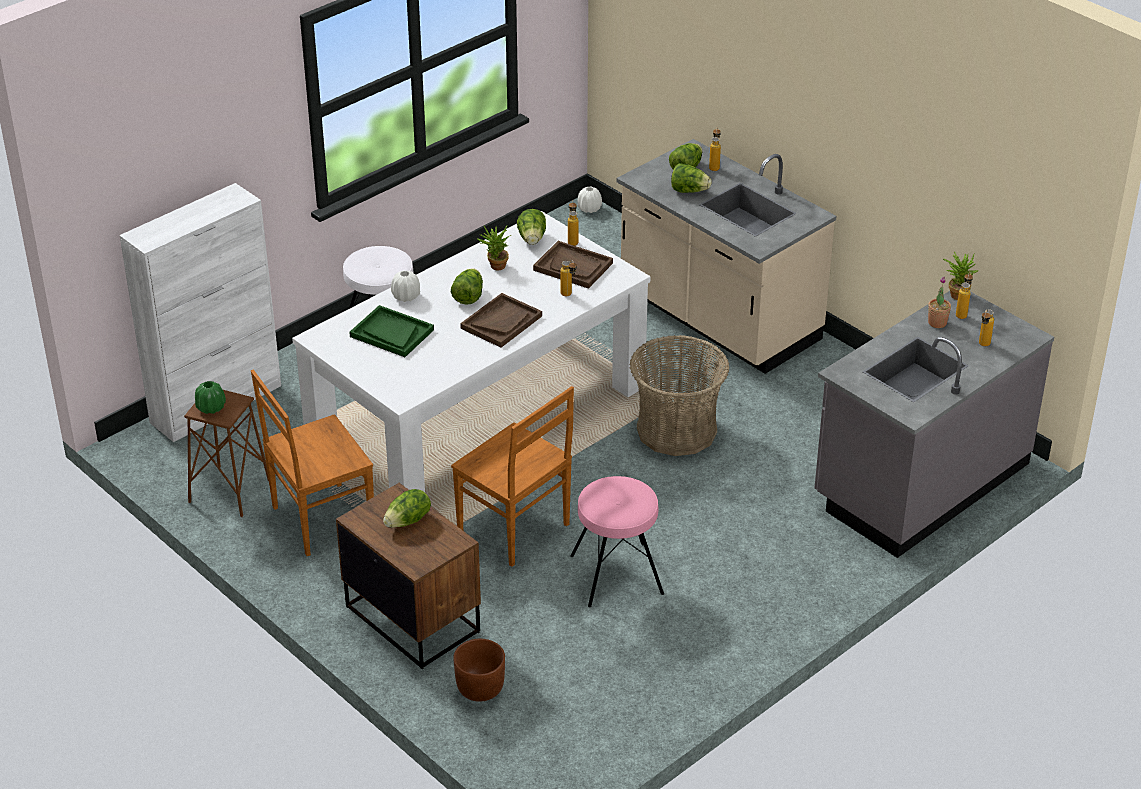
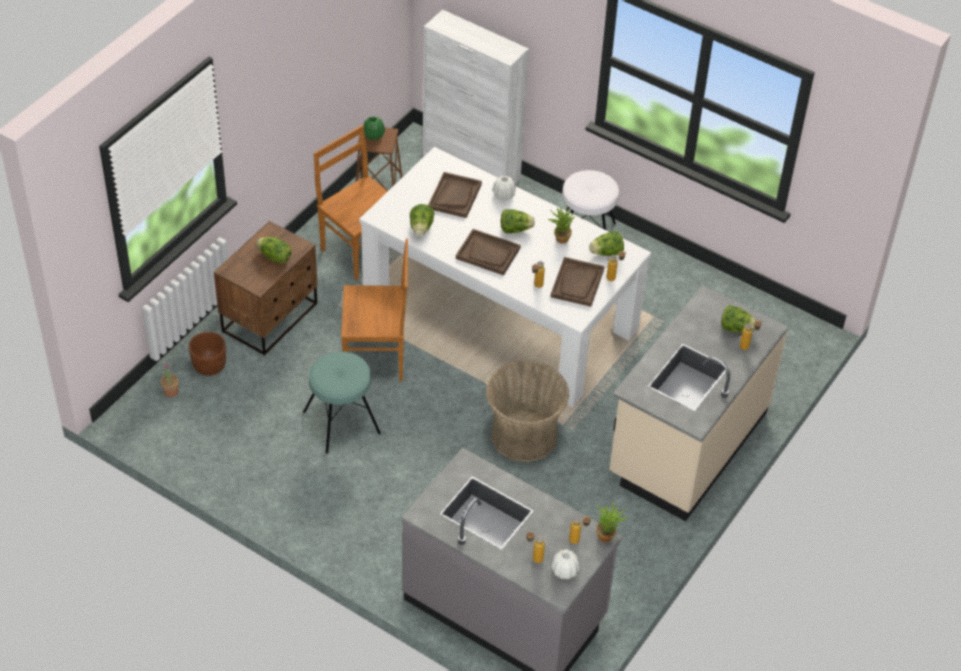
camera: 75 degrees right, 10 degrees up
(391, 333) = (454, 196): green tray -> brown tray
(516, 530) = (377, 356): brown chair -> brown chair turned 120 degrees counterclockwise
(589, 209) = (815, 334): white vase -> white vase (565, 571)
(617, 574) = (341, 423): pink stool -> turquoise stool
(689, 191) = (701, 334): lettuce -> lettuce (421, 228)
(937, 323) = (558, 523): potted plant -> potted plant (171, 392)

